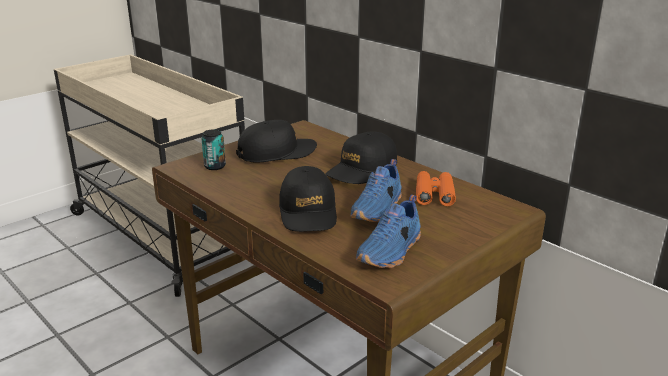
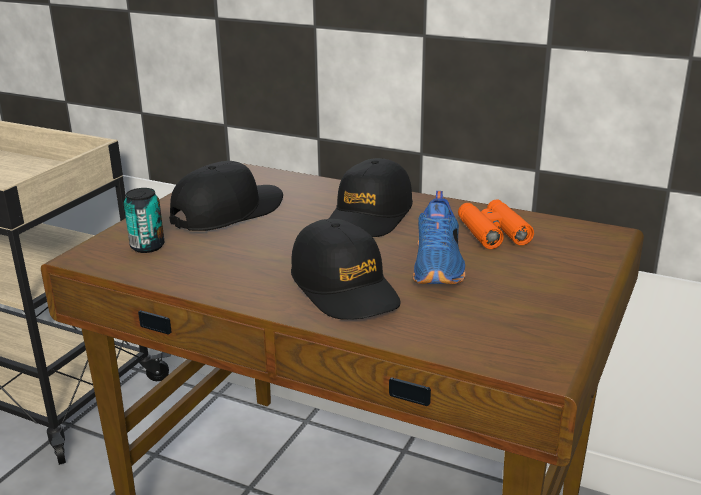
camera: 20 degrees left, 0 degrees up
(391, 252) = (507, 321): blue shoe -> none

